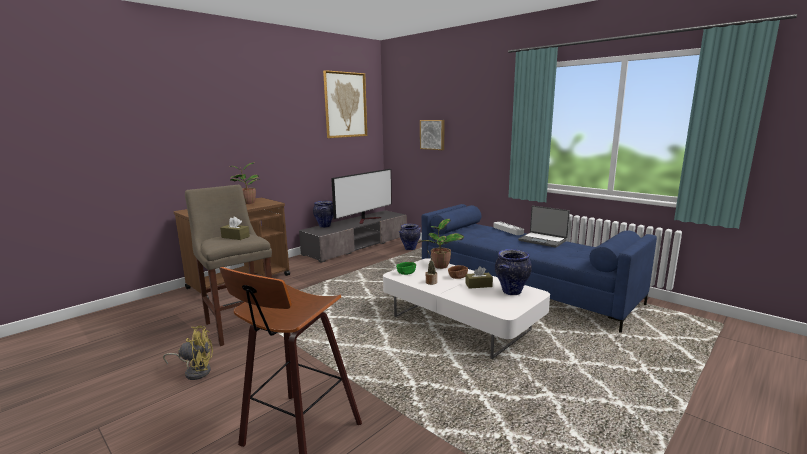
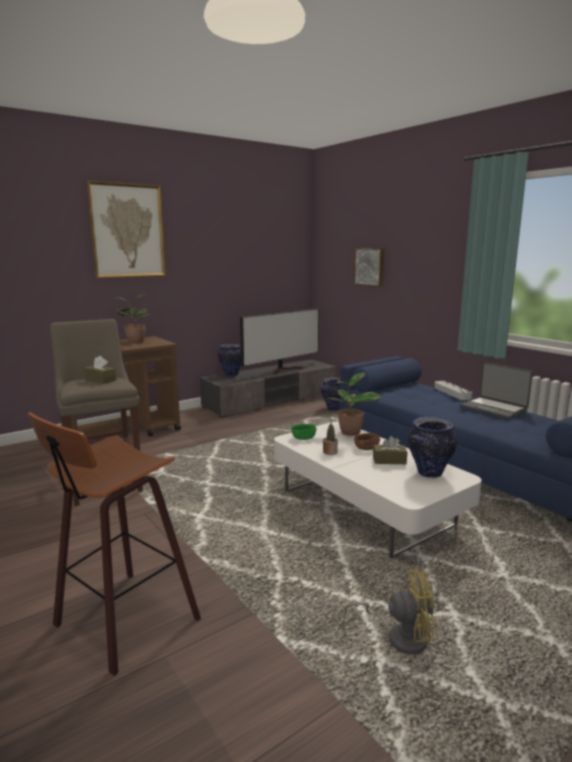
camera: 10 degrees right, 0 degrees up
(195, 371) = (38, 532): yellow fan -> yellow fan (400, 637)
(345, 105) = (265, 228): picture -> picture (127, 231)

